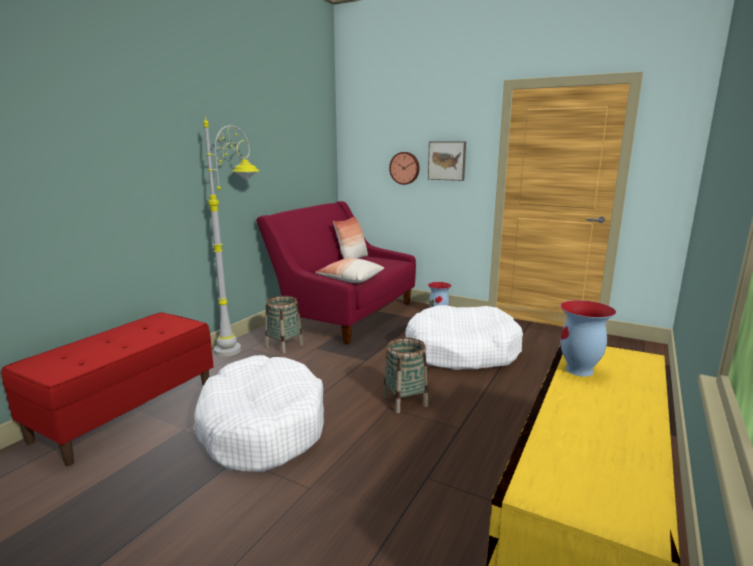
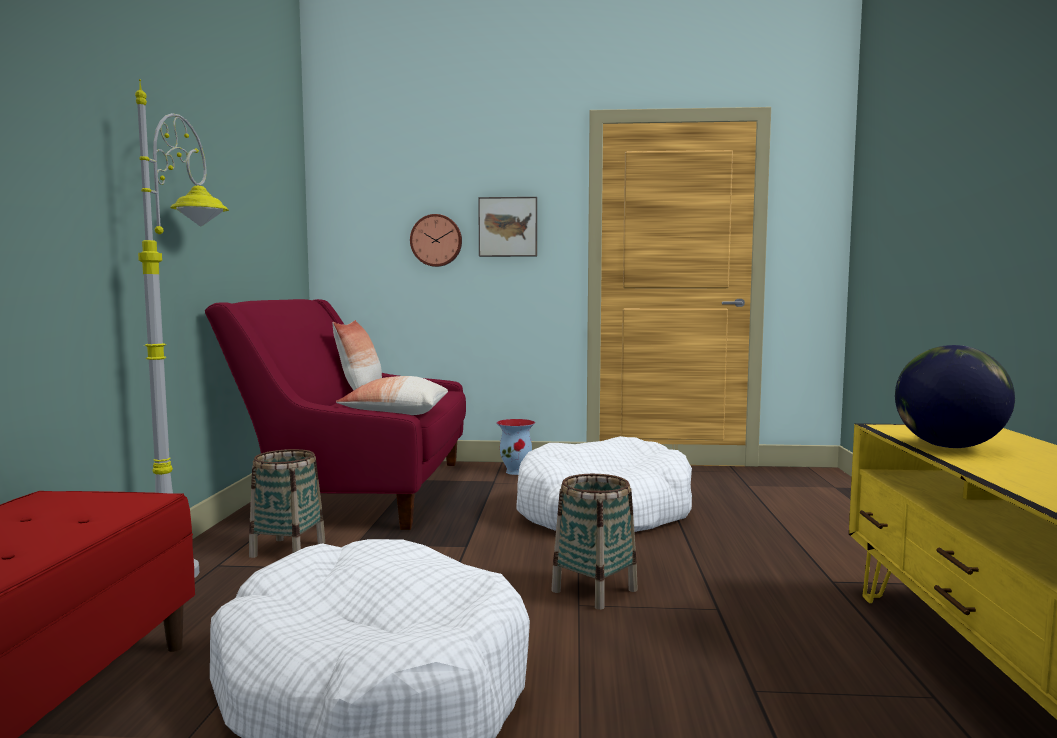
camera: 25 degrees left, 10 degrees down
(580, 370) = (949, 447): vase -> globe

